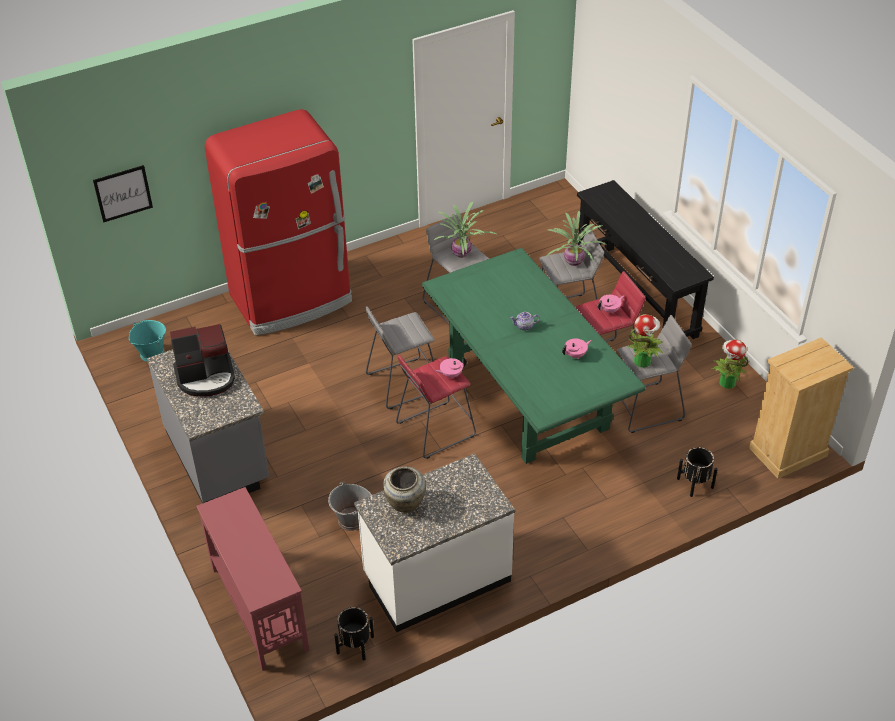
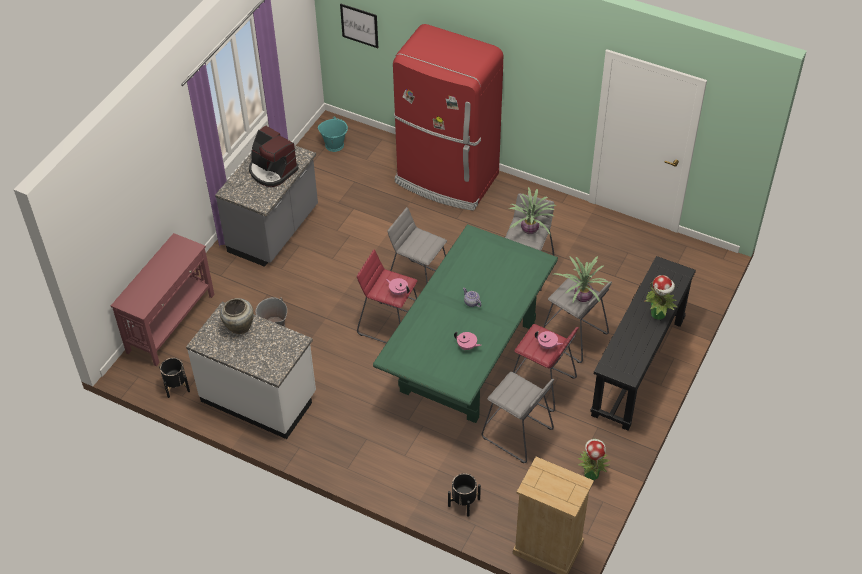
camera: 55 degrees right, 5 degrees up
(643, 361) = (508, 392): potted plant -> potted plant (658, 314)

